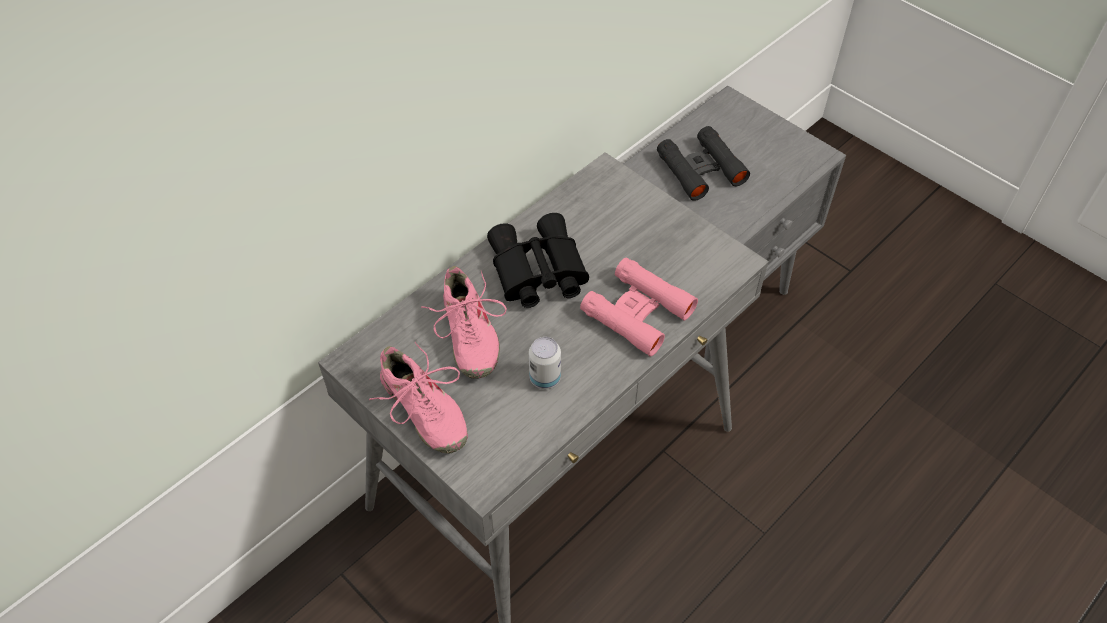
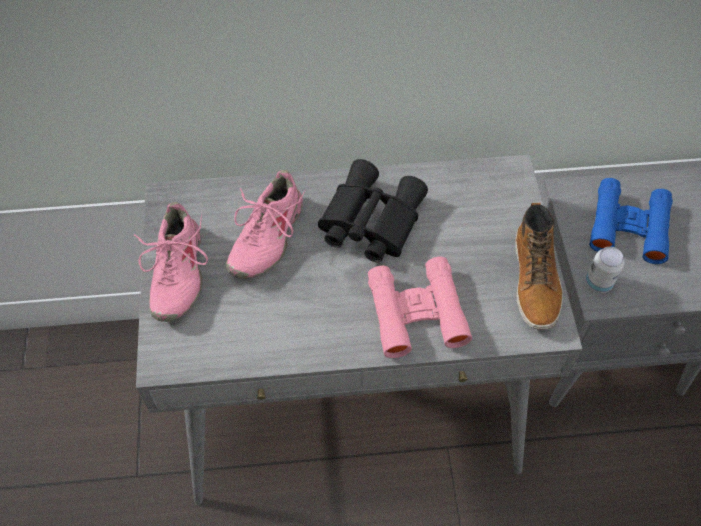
camera: 40 degrees right, 5 degrees up
(545, 378) = (288, 313): can -> can (598, 282)
(695, 236) = (535, 280): none -> boot
(701, 169) = (628, 226): black binoculars -> blue binoculars

